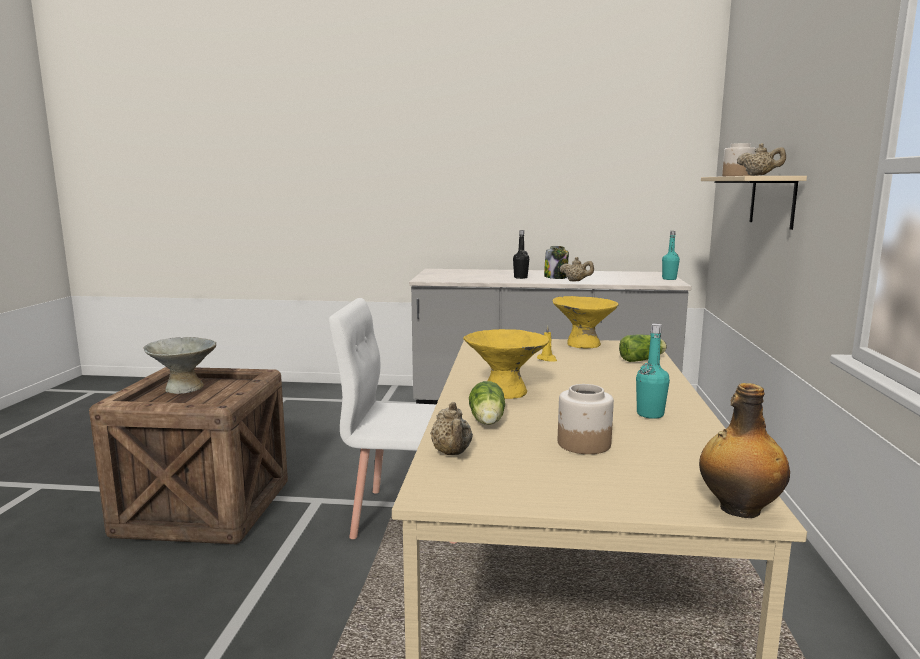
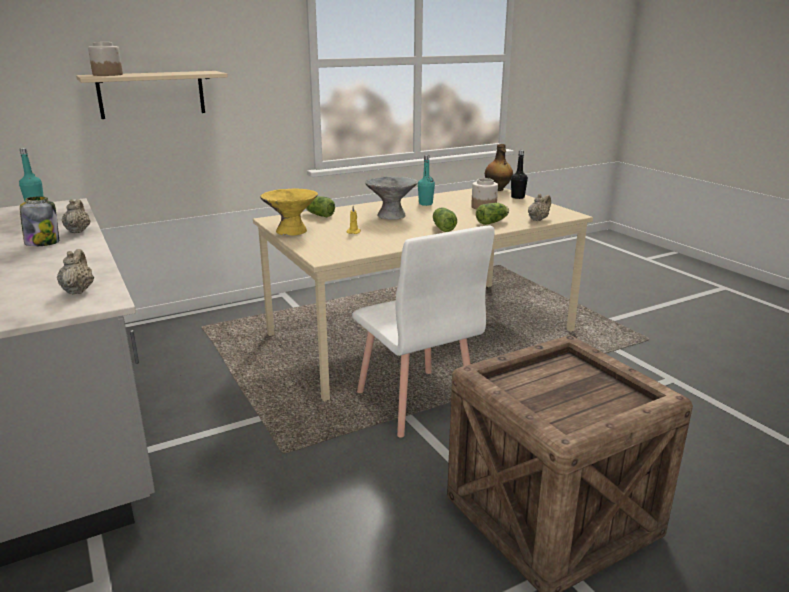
camera: 125 degrees left, 10 degrees up
(184, 388) = (570, 403): grey bowl -> grey bowl (391, 216)
(505, 391) = (443, 228): yellow bowl -> lettuce
(520, 277) = (54, 257): black bottle -> black bottle (517, 197)
(759, 175) = (176, 72): beige teapot -> beige teapot (78, 290)

